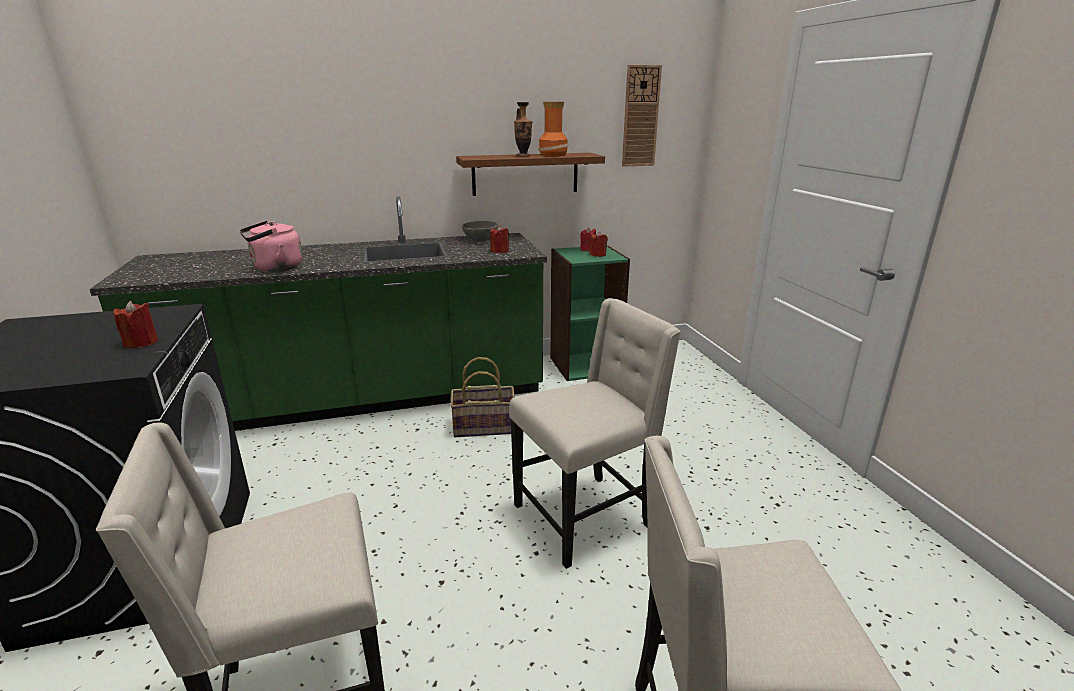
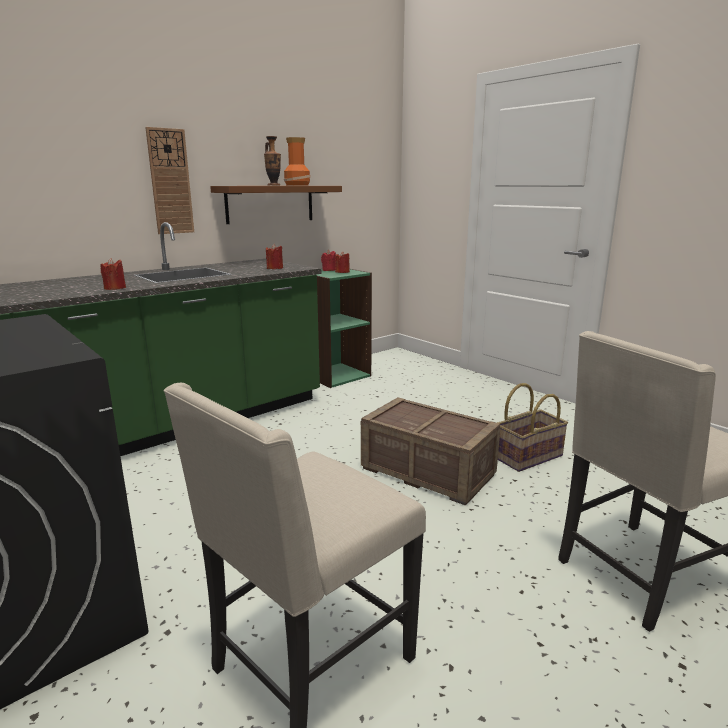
camera: 25 degrees left, 5 degrees down
(141, 343) = (40, 340): red candle -> red candle (115, 288)
(275, 268) = (63, 293): pink kettle -> none
(481, 240) = (243, 264): grey bowl -> none
(484, 426) = (288, 431): basket -> basket (527, 456)
(585, 516) = (428, 471): beige chair -> crate
(640, 117) = (355, 156): wall clock -> wall clock (170, 182)

